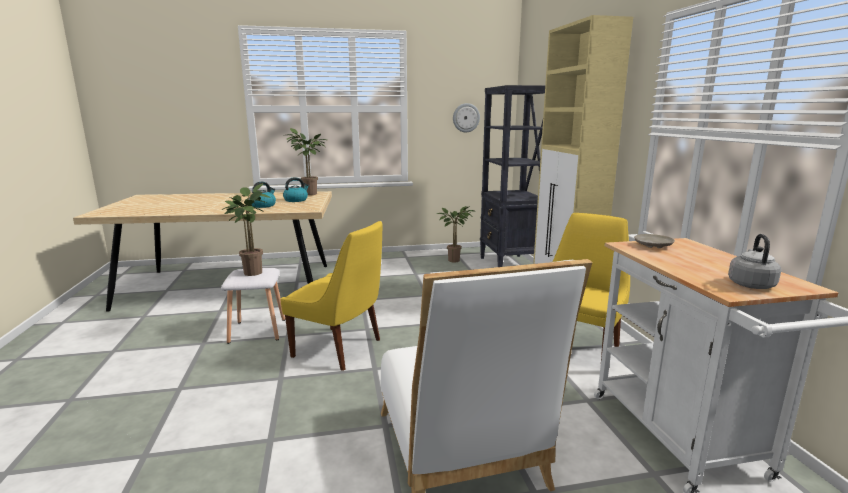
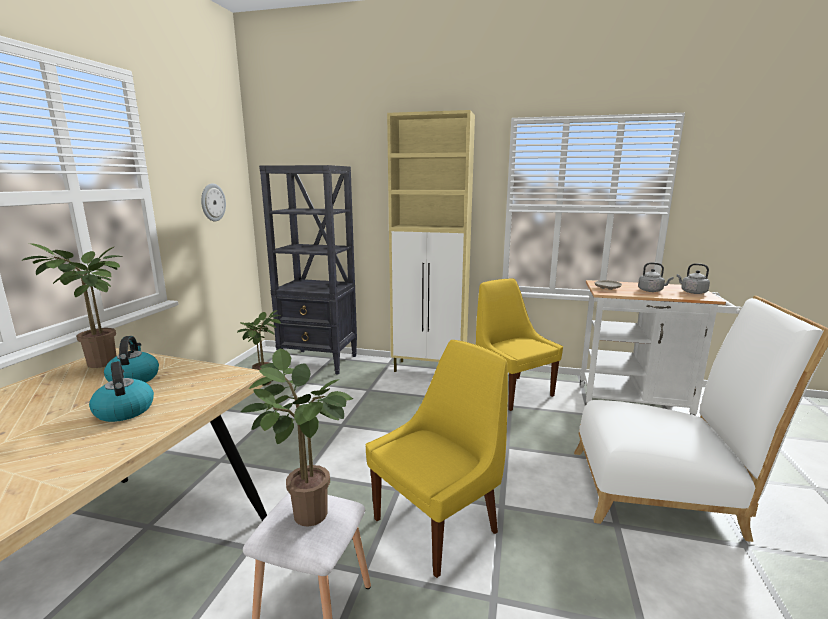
camera: 65 degrees left, 0 degrees up
(696, 264) = (651, 291): none -> grey kettle

